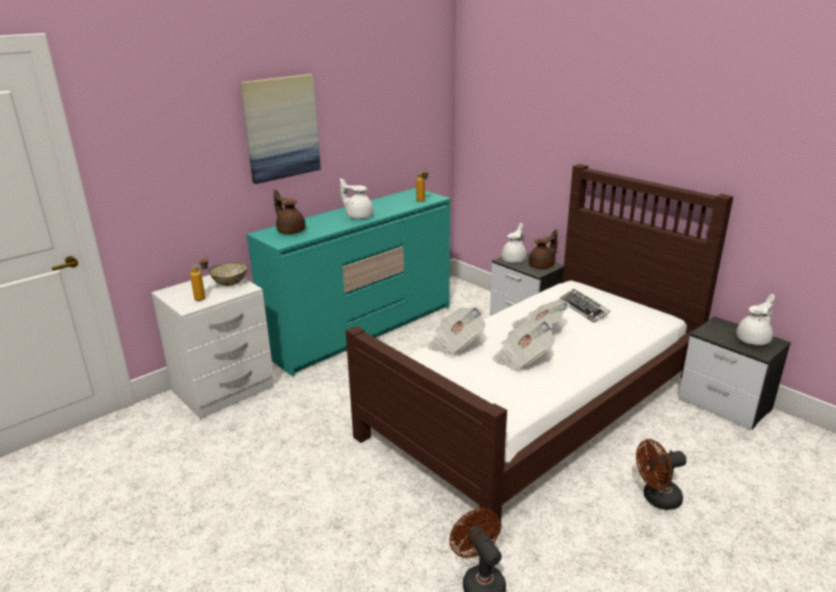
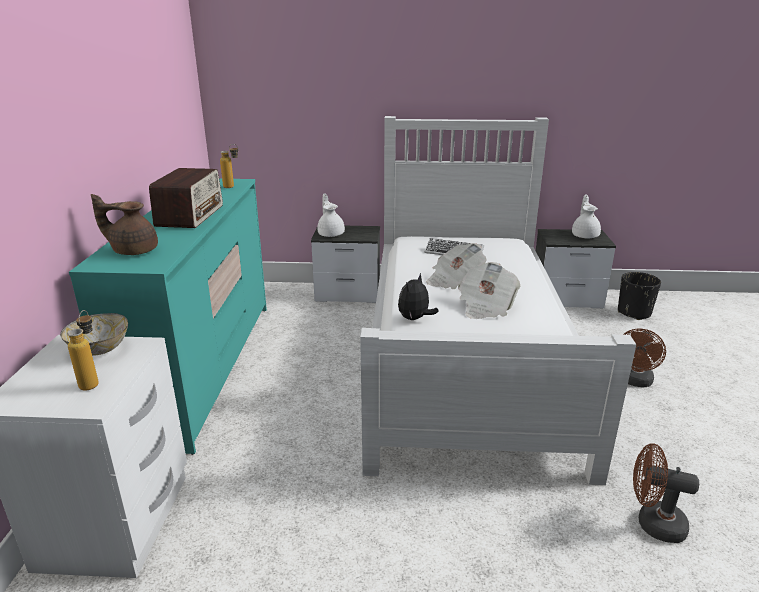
camera: 45 degrees left, 0 degrees up
(281, 128) = (70, 98): picture -> none
(358, 216) = (190, 215): white teapot -> radio
(455, 344) = (415, 319): newspaper -> plush toy
(537, 405) = (465, 357): brown bed -> white bed
(542, 266) = (363, 231): brown teapot -> none
(782, 450) = (634, 313): none -> black planter

